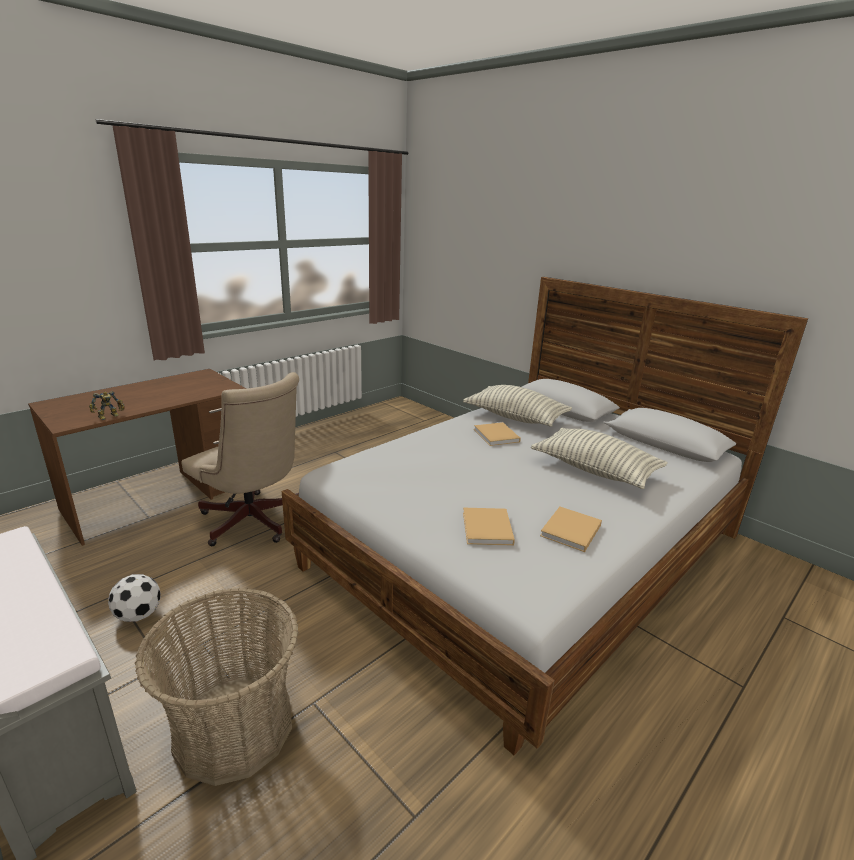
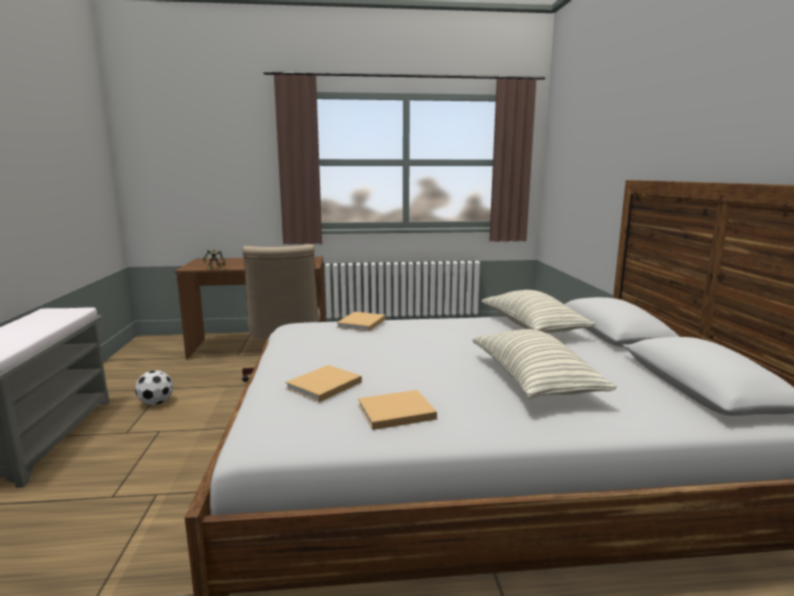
camera: 40 degrees right, 10 degrees down
(233, 727) = (102, 483): basket -> none
(497, 436) = (478, 334): beige book -> beige book (361, 323)

